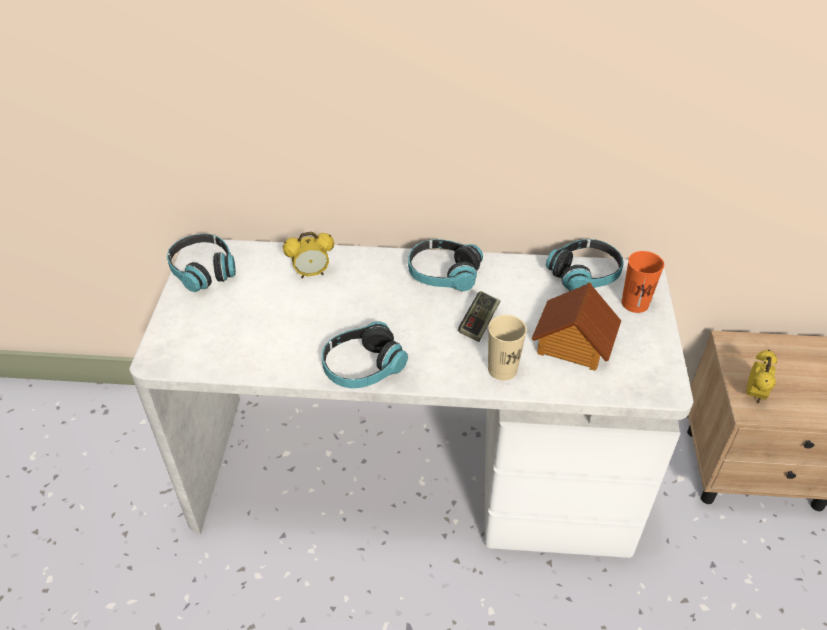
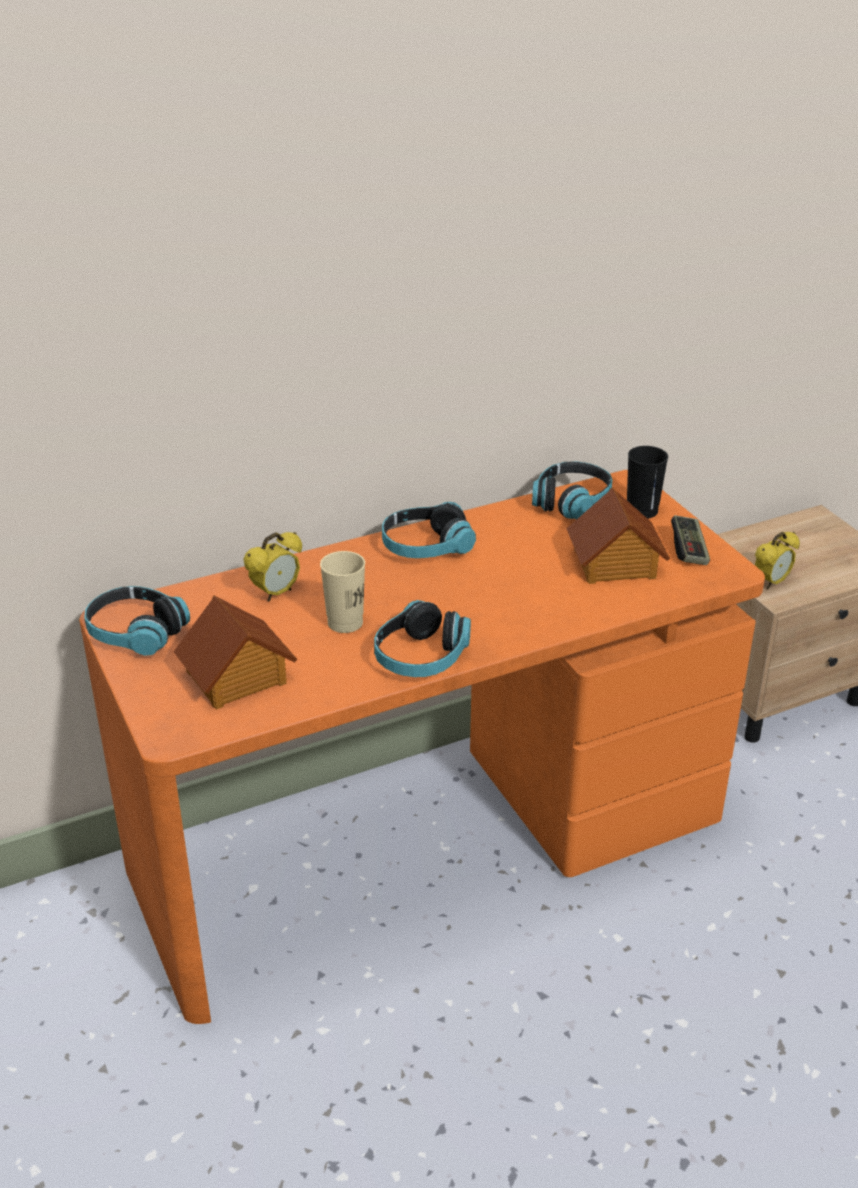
camera: 30 degrees left, 10 degrees down
(232, 331) = (237, 677): none -> toy house
(413, 473) = (428, 842): white desk -> orange desk
(479, 323) = (505, 577): game controller -> game controller (689, 549)
(502, 369) = (567, 608): beige cup -> beige cup (345, 623)
(635, 303) = (642, 511): orange cup -> black cup
(754, 394) = (771, 583): alarm clock -> alarm clock turned 60 degrees clockwise

